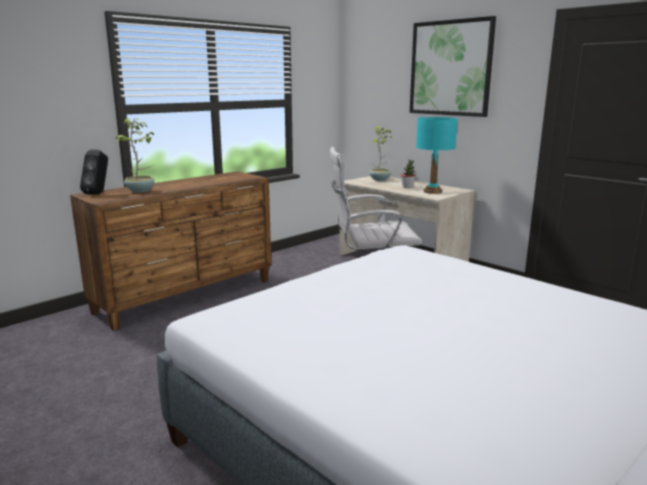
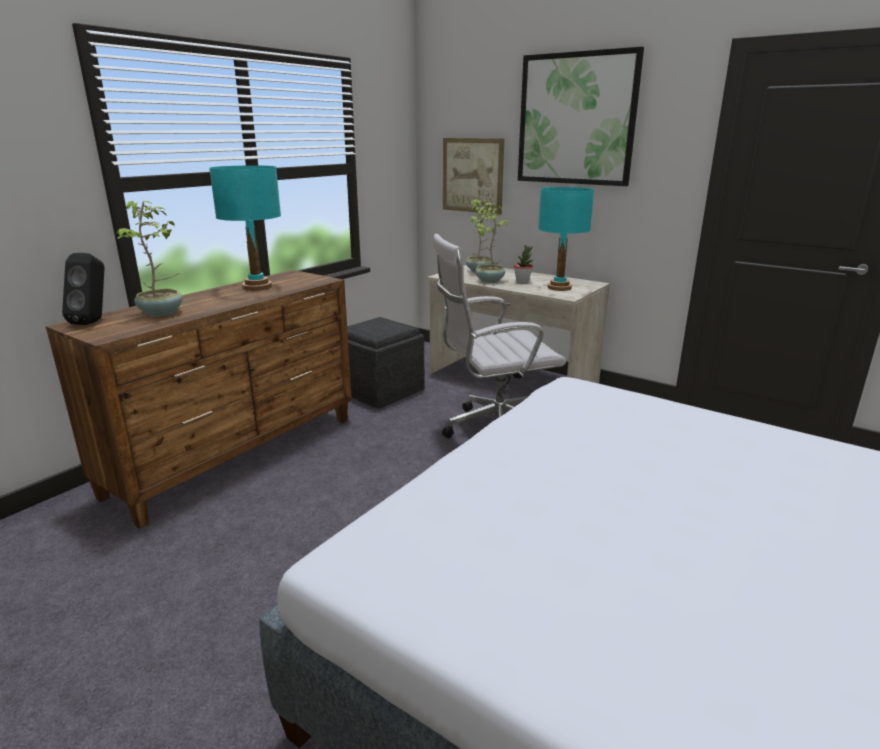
camera: 10 degrees left, 5 degrees up
(207, 180) = (257, 287): none -> turquoise table lamp
(299, 264) = (381, 391): none -> grey ottoman
(379, 109) = (472, 175): none -> picture
(382, 185) = (489, 281): none -> potted plant

